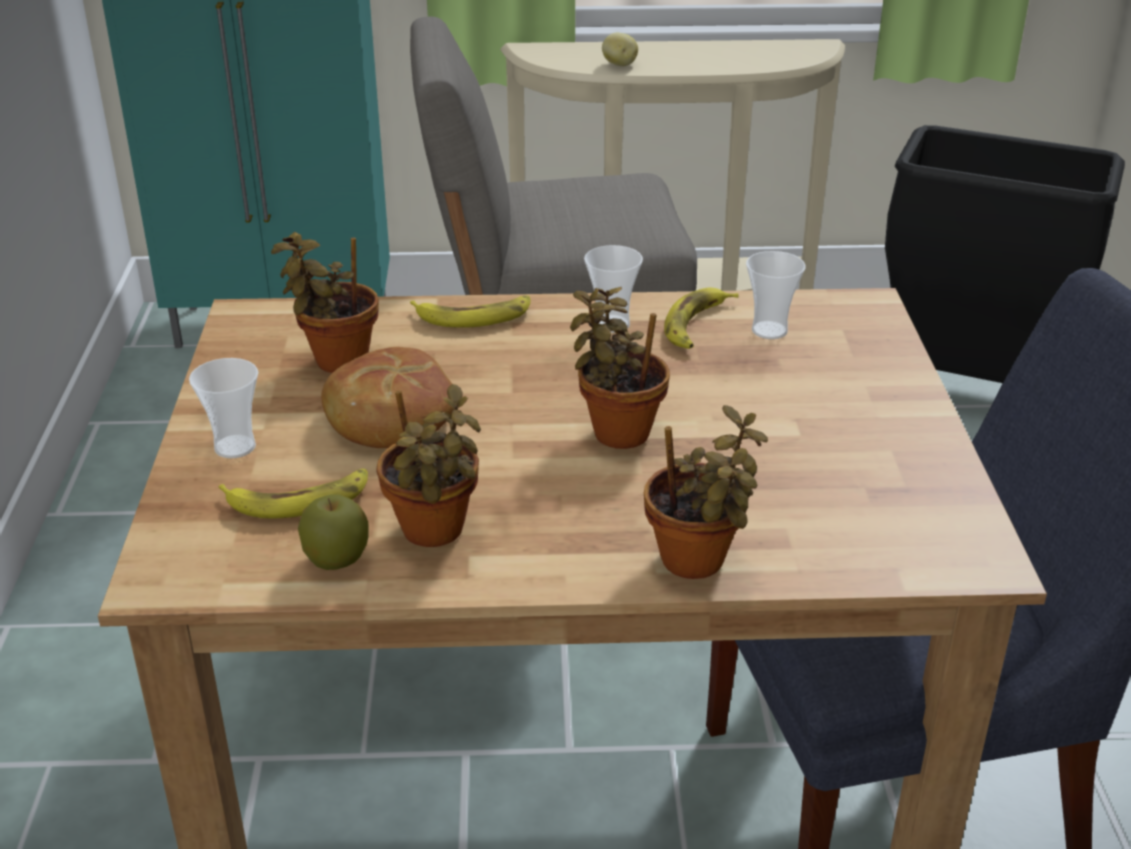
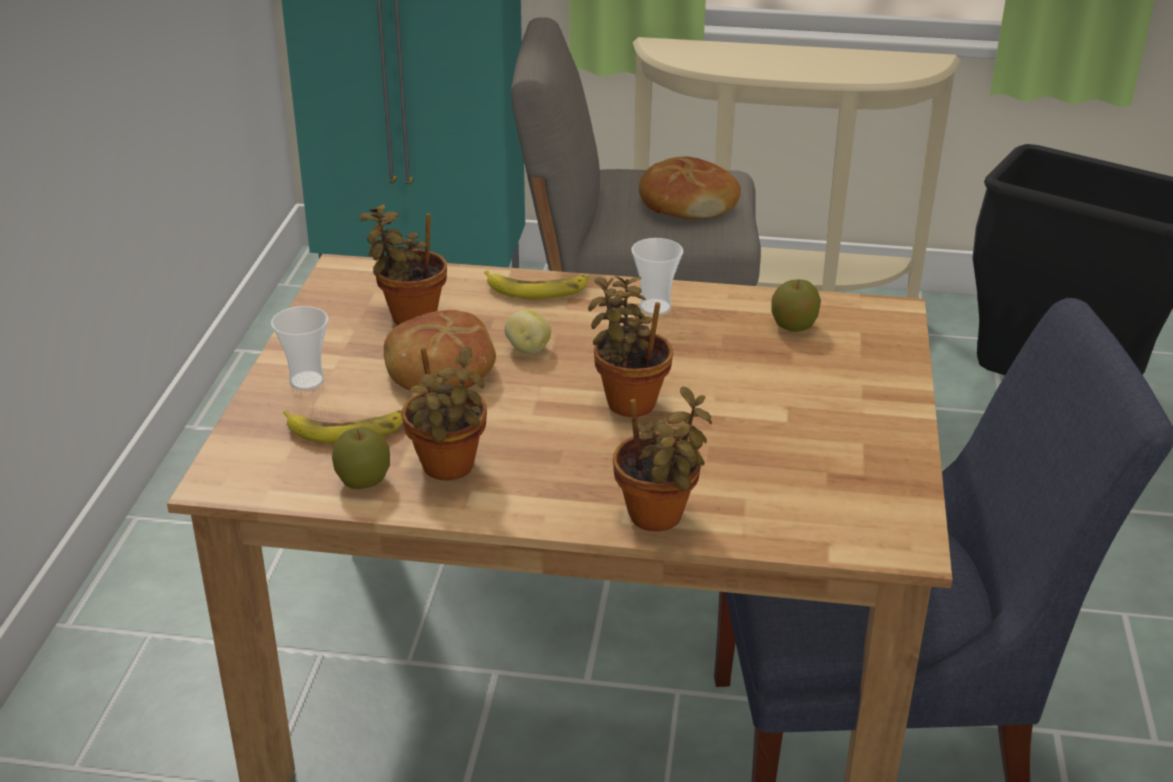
camera: 10 degrees right, 0 degrees up
(606, 211) = (686, 204): none -> bread
(619, 64) = (735, 66): potato -> potato (527, 349)
(697, 325) = (730, 315): banana -> none
(769, 330) = (793, 326): cup -> apple

